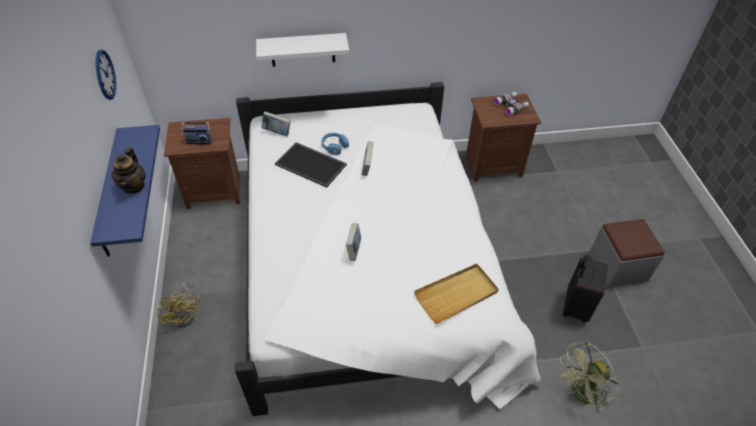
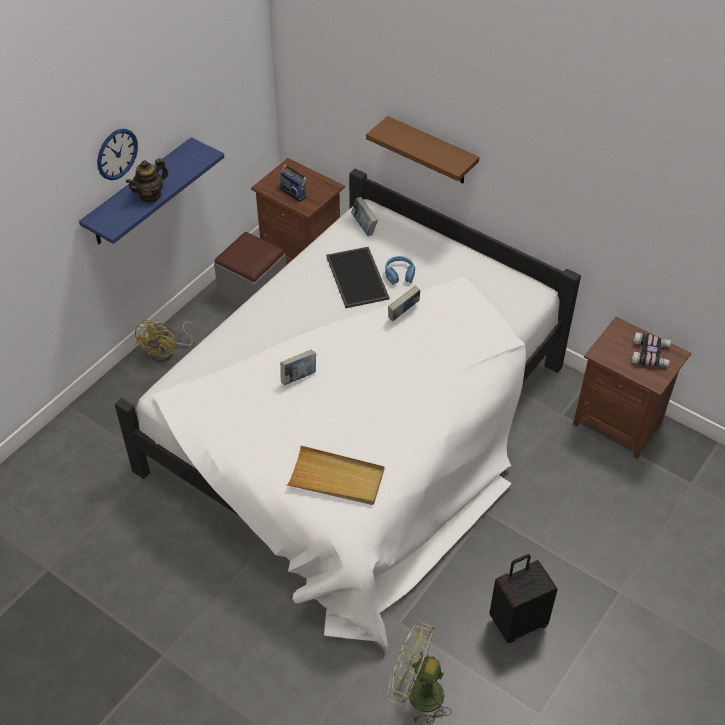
camera: 45 degrees right, 0 degrees up
(105, 74) = (204, 83): wall clock -> wall clock (117, 154)
(302, 50) = (431, 152): white shelf -> brown shelf
(617, 267) = (622, 627): grey ottoman -> grey ottoman (253, 293)

